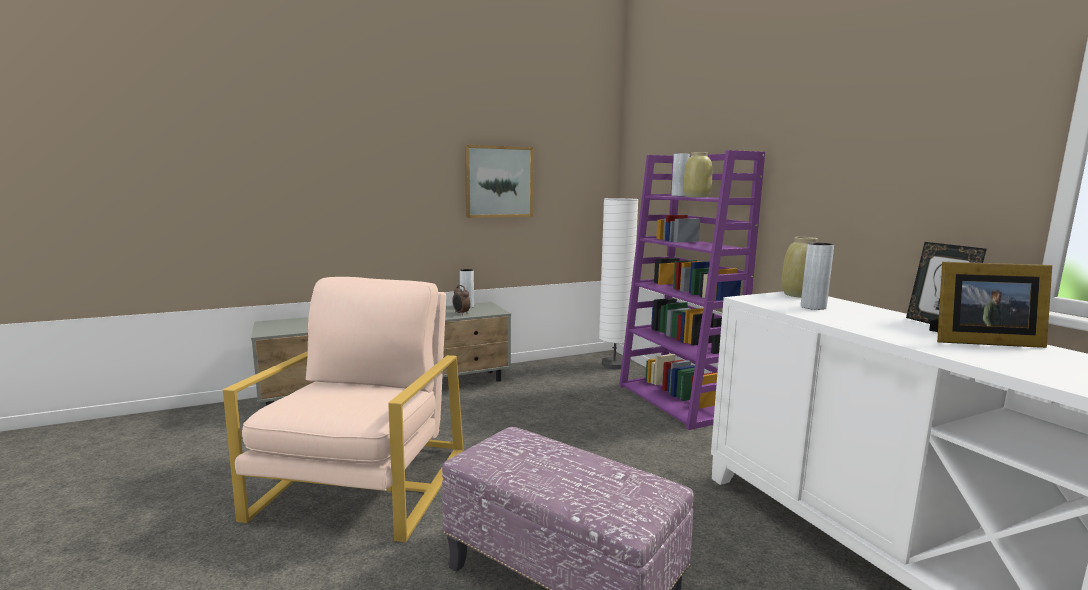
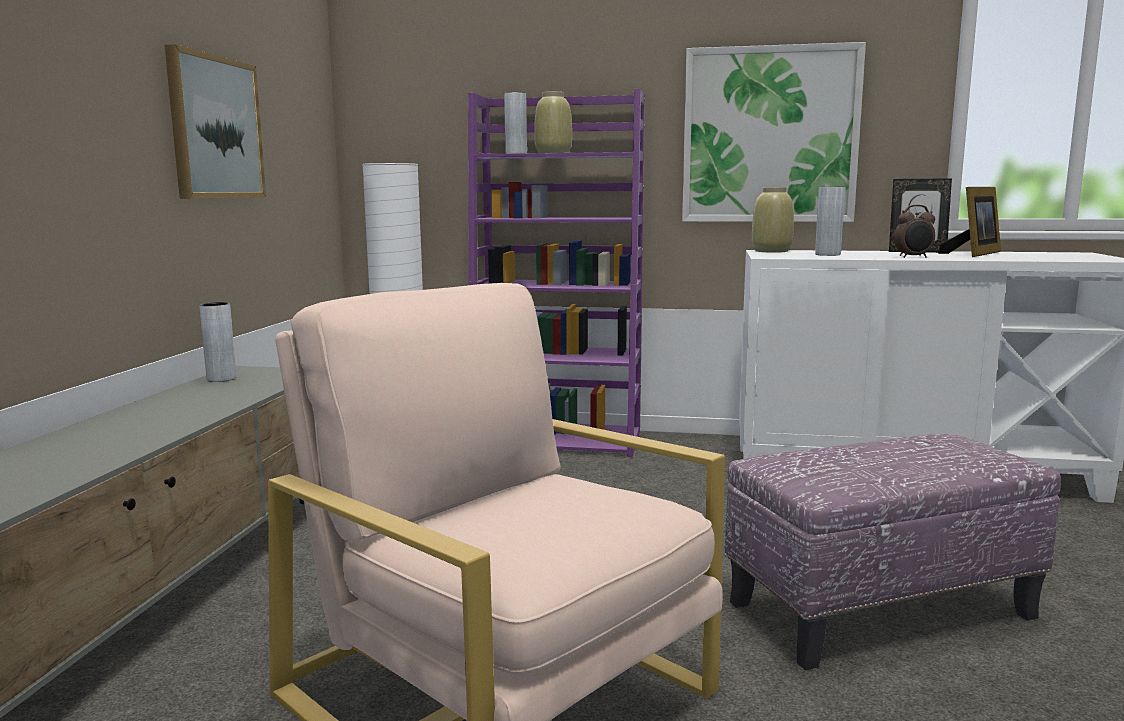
camera: 55 degrees left, 0 degrees up
(461, 313) = (255, 387): alarm clock -> alarm clock (913, 257)
(855, 187) = (769, 135): none -> picture

